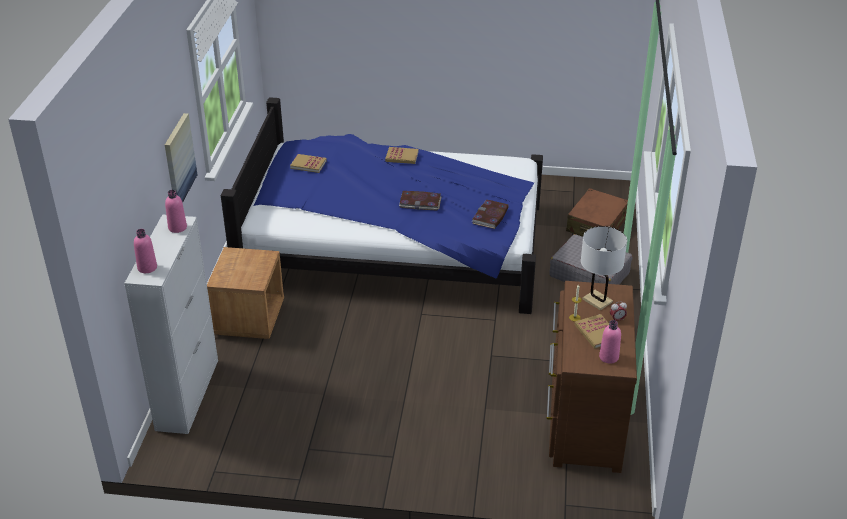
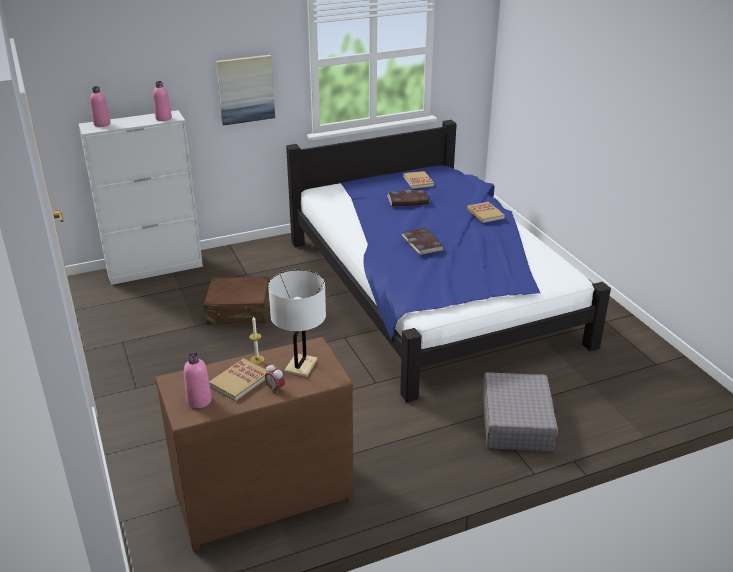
camera: 60 degrees right, 5 degrees down
(249, 318) = (263, 261): brown nightstand -> none
(490, 216) = (443, 285): book -> book (408, 200)
(597, 225) = (615, 400): brown suitcase -> brown suitcase (240, 311)

